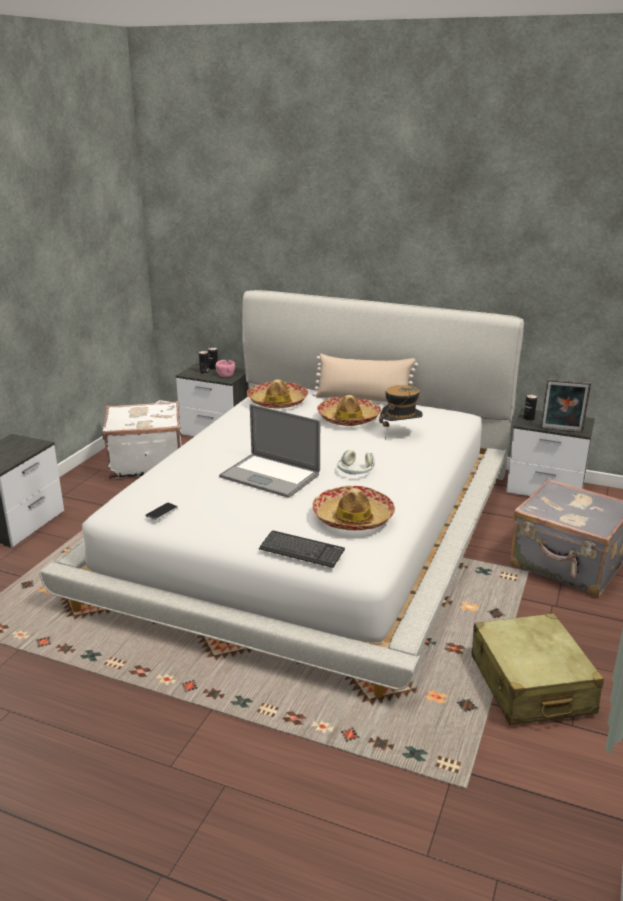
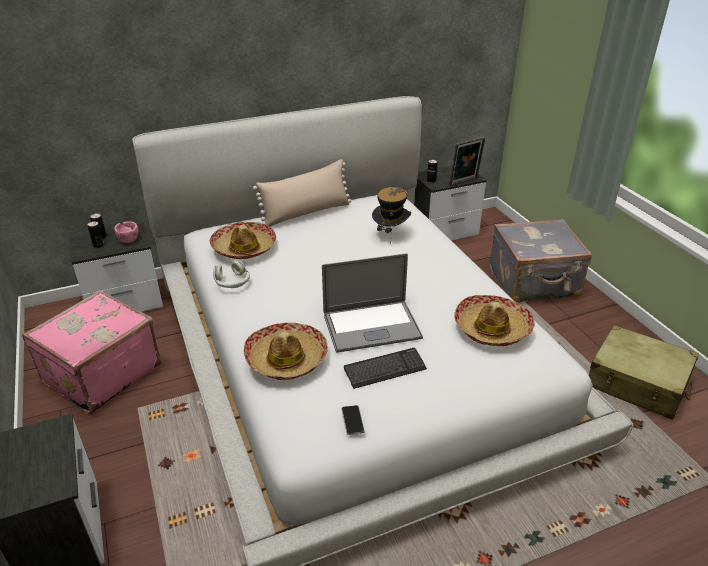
camera: 45 degrees left, 10 degrees up
(146, 462) = (100, 373): white suitcase -> pink suitcase
(301, 551) = (511, 381): keyboard -> keyboard (384, 369)
(348, 418) = (331, 237): hat -> hat (286, 358)
(355, 471) = (422, 285): headphones -> headphones (232, 282)

